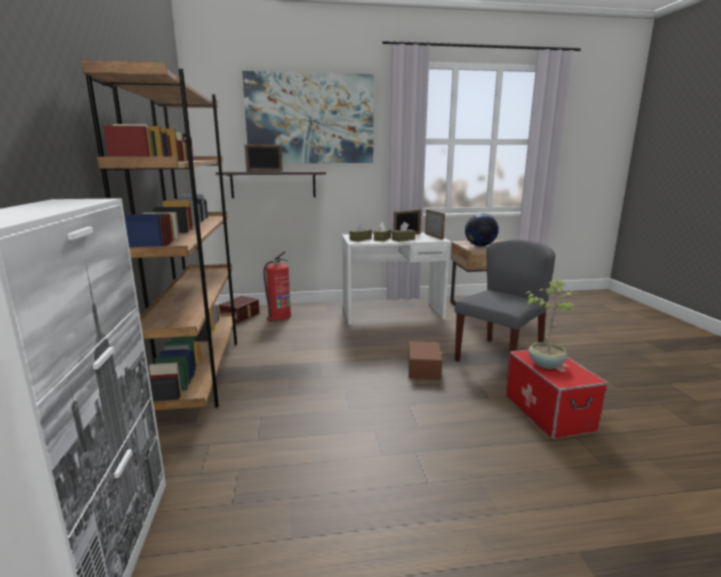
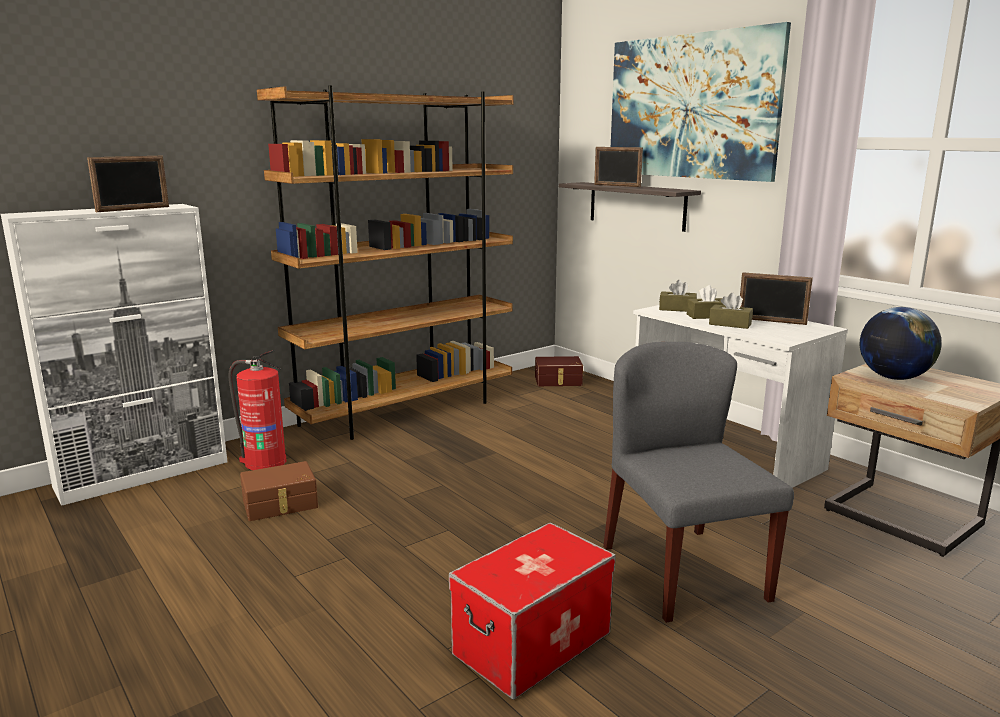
camera: 60 degrees right, 0 degrees up
(279, 316) = (588, 397): fire extinguisher -> fire extinguisher (264, 462)
(425, 368) = (561, 519): brown storage box -> brown storage box (280, 504)
(434, 236) = (803, 334): picture frame -> picture frame (133, 209)
(499, 357) = (683, 571): grey chair -> grey chair turned 120 degrees counterclockwise
(546, 363) = (533, 554): potted plant -> none

